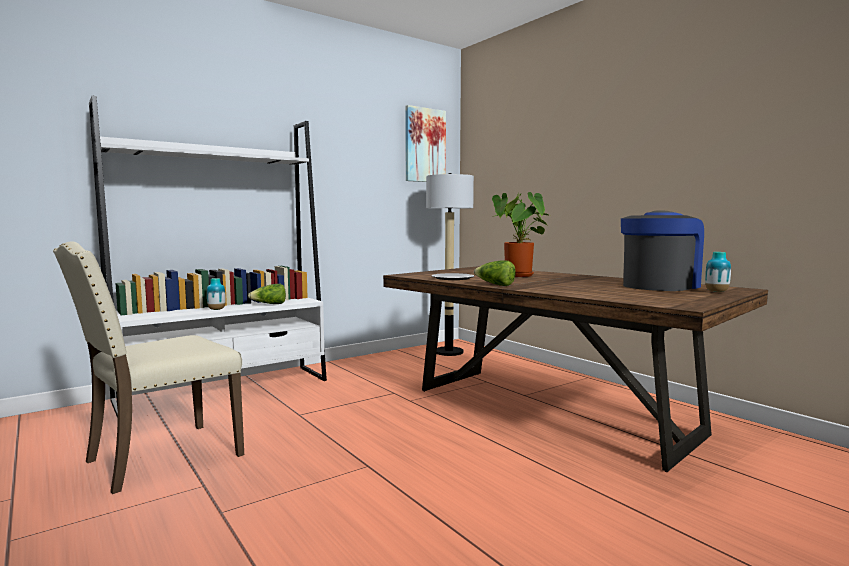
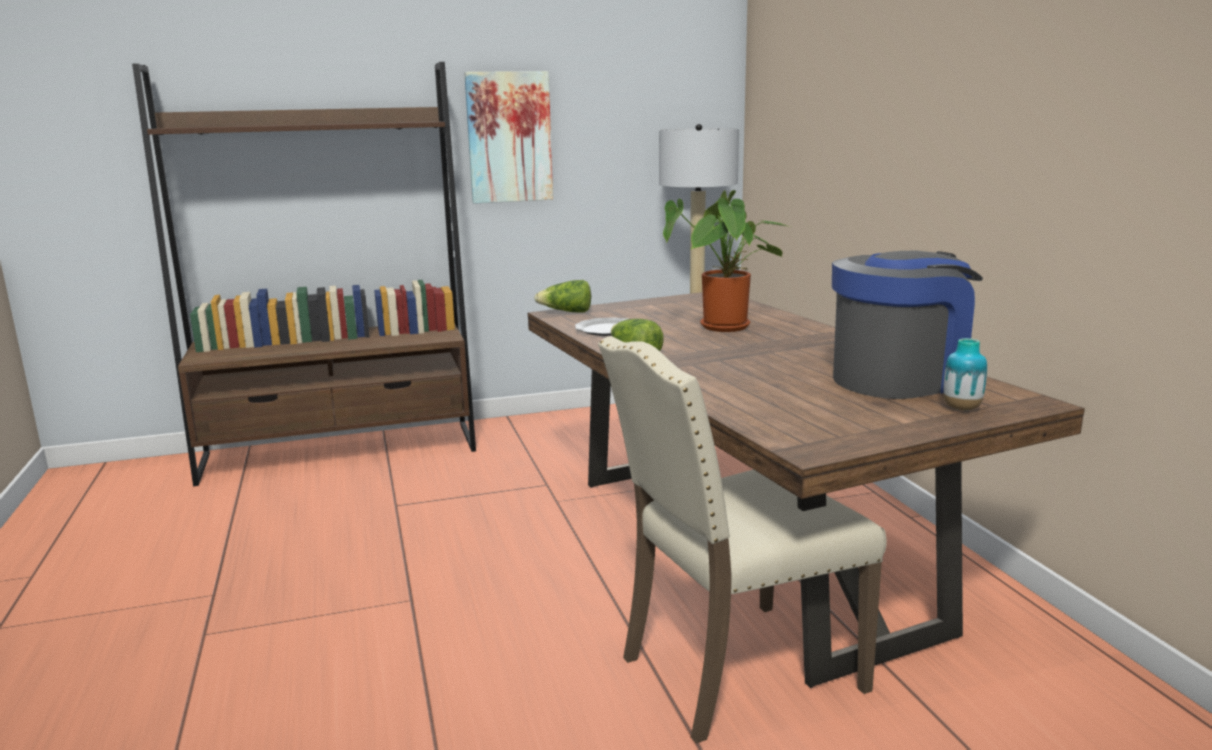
camera: 20 degrees right, 10 degrees up
(160, 458) = (198, 547): beige chair -> beige chair (734, 672)
(216, 309) = (311, 349): vase -> none
(226, 390) = (341, 452): white bookcase -> brown bookcase
(269, 304) = (387, 342): lettuce -> lettuce (566, 312)
(424, 145) = (673, 71): picture -> picture (509, 137)

